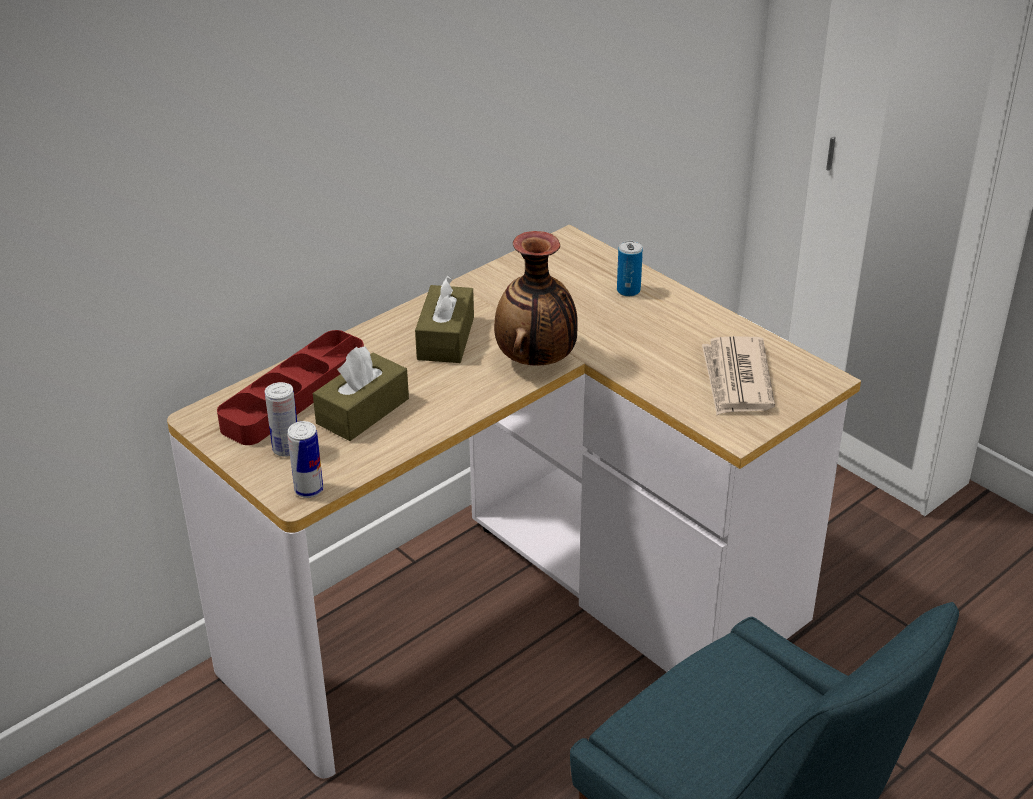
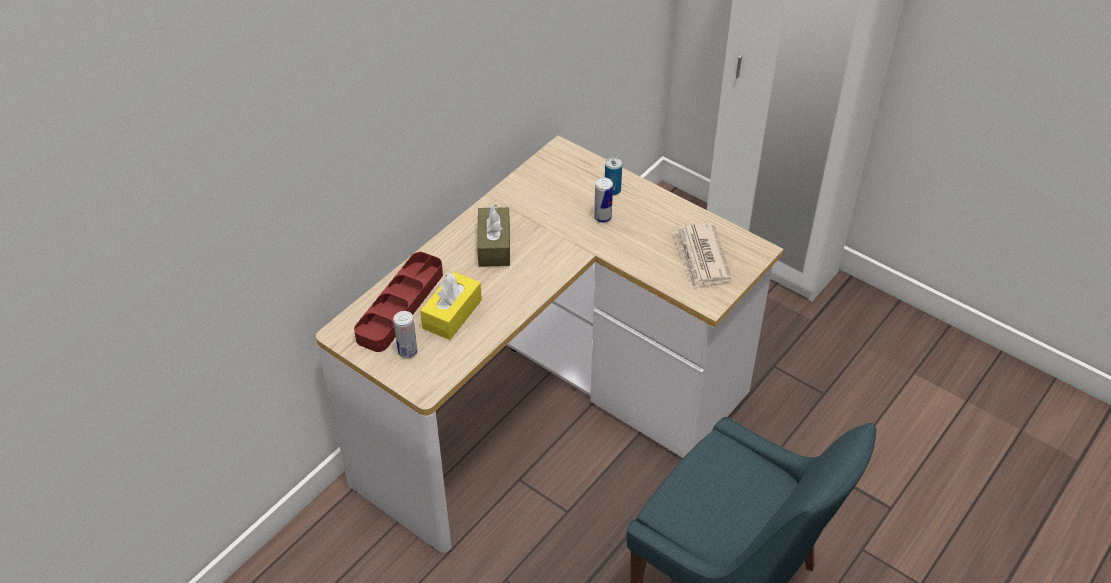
camera: 10 degrees left, 10 degrees up
(309, 490) = (432, 383): can -> can (602, 218)
(363, 411) = (452, 314): brown tissue box -> yellow tissue box
(537, 361) = (562, 257): vase -> none

